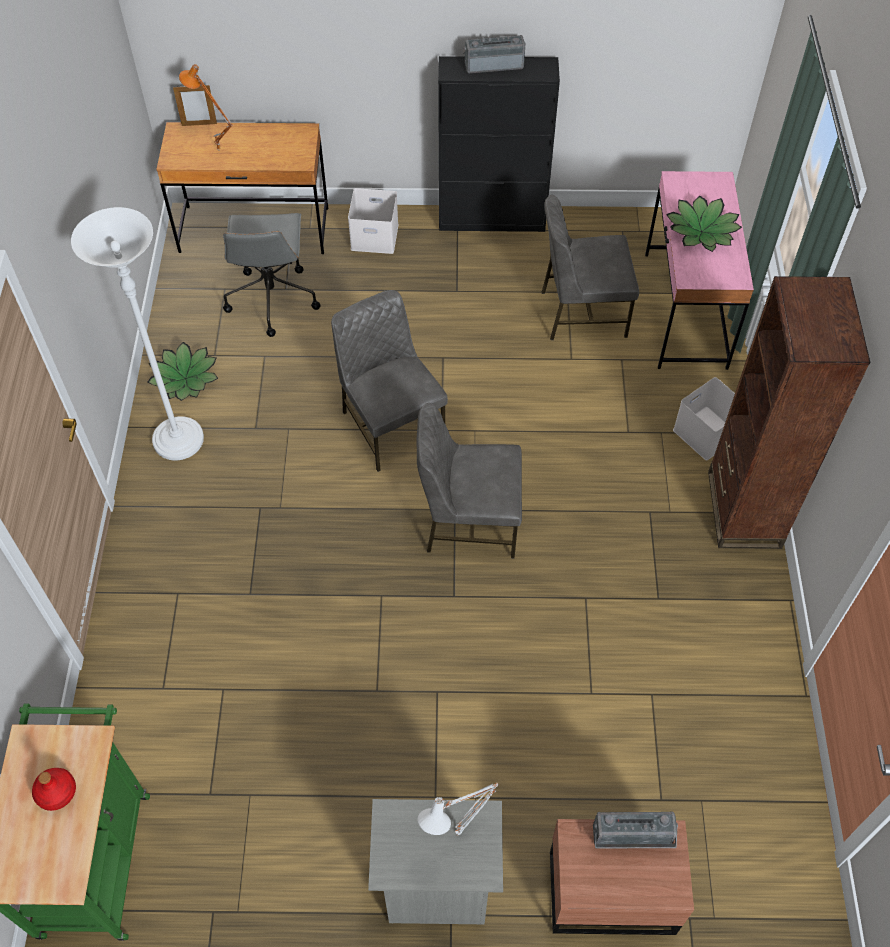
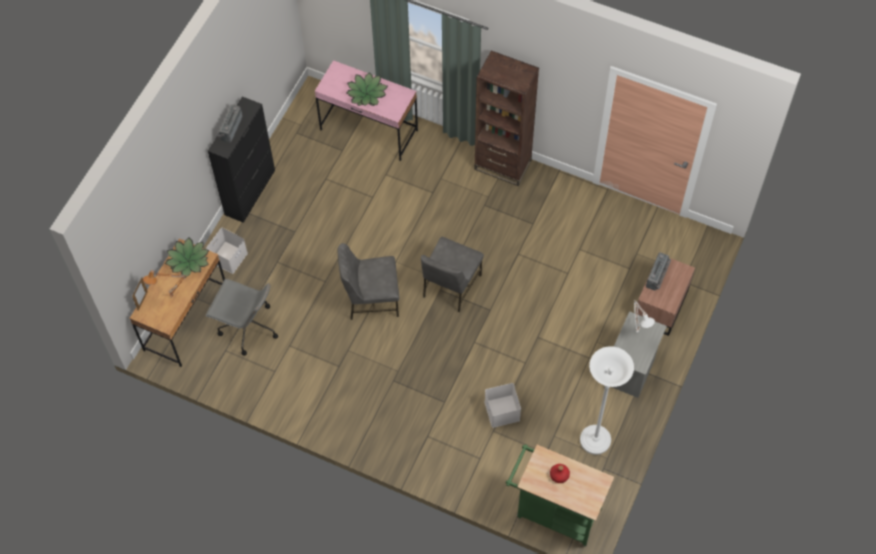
camera: 65 degrees left, 5 degrees up
(178, 440) = (327, 408): white floor lamp -> white floor lamp (595, 440)
(185, 378) = (284, 391): potted plant -> potted plant (188, 261)
(581, 312) = (344, 178): grey chair -> none
(706, 431) = (450, 158): white storage box -> white storage box (501, 410)

